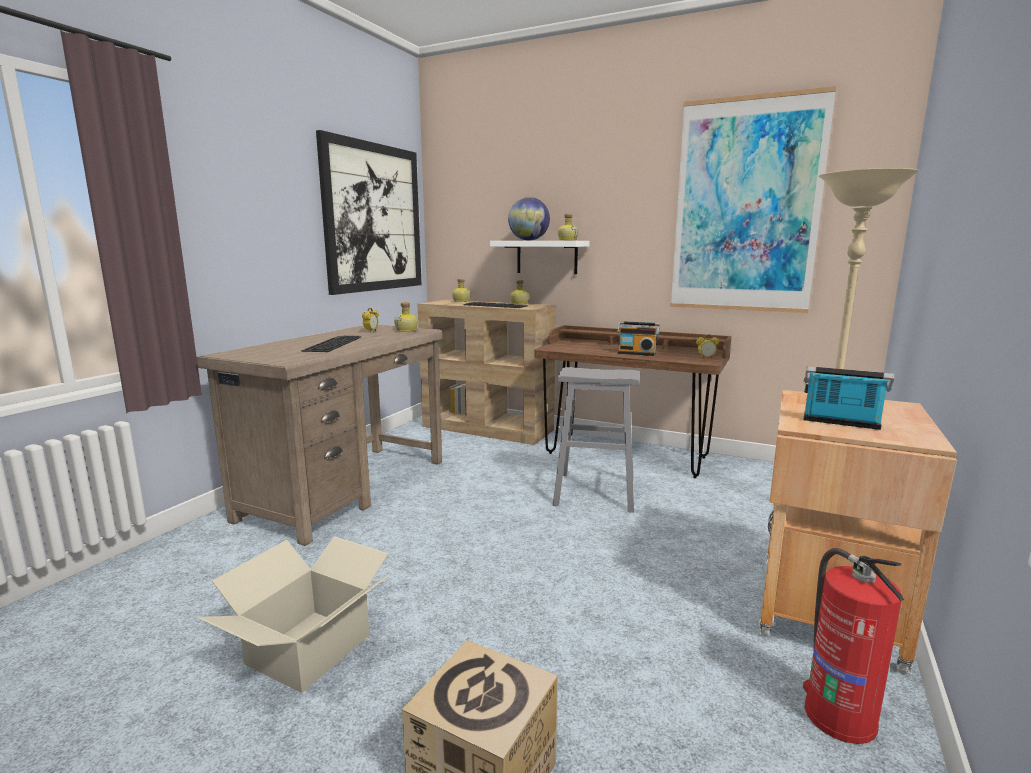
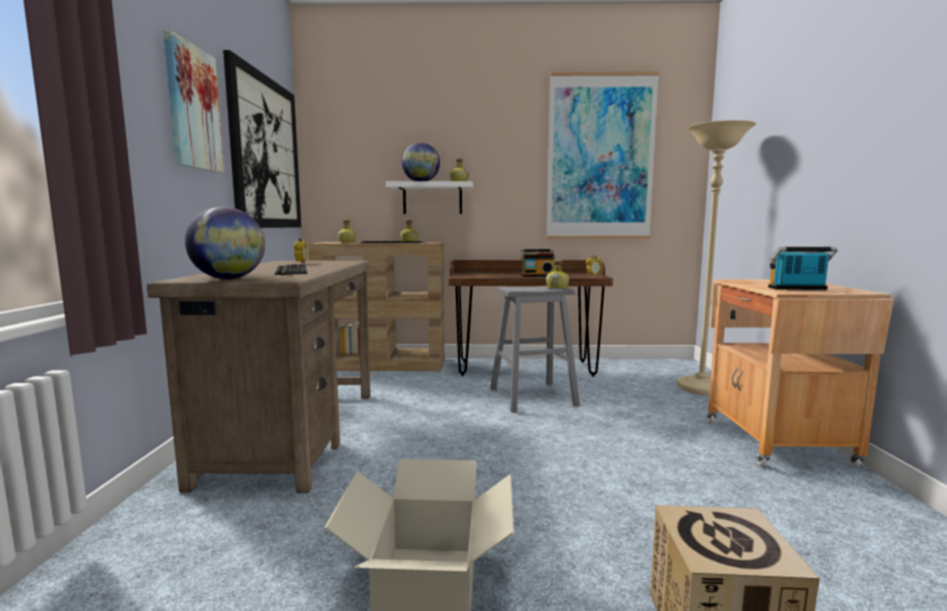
camera: 25 degrees left, 5 degrees down
(256, 355) = (229, 278): none -> globe
(274, 193) = (192, 108): none -> picture
(407, 330) = (337, 261): bottle -> bottle (557, 287)
(838, 715) = (859, 502): fire extinguisher -> none

